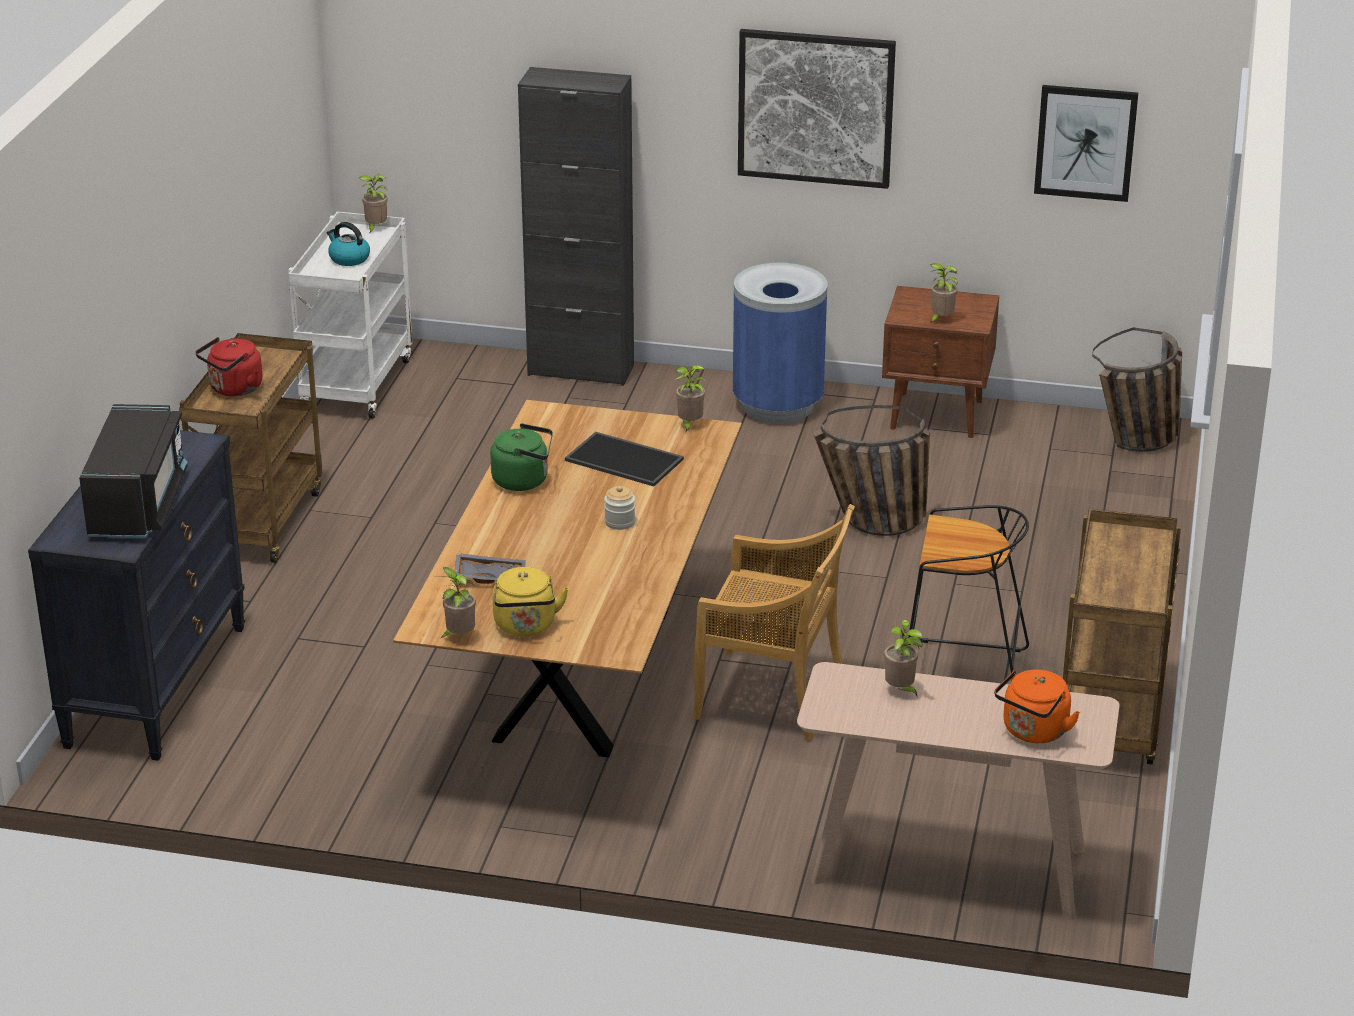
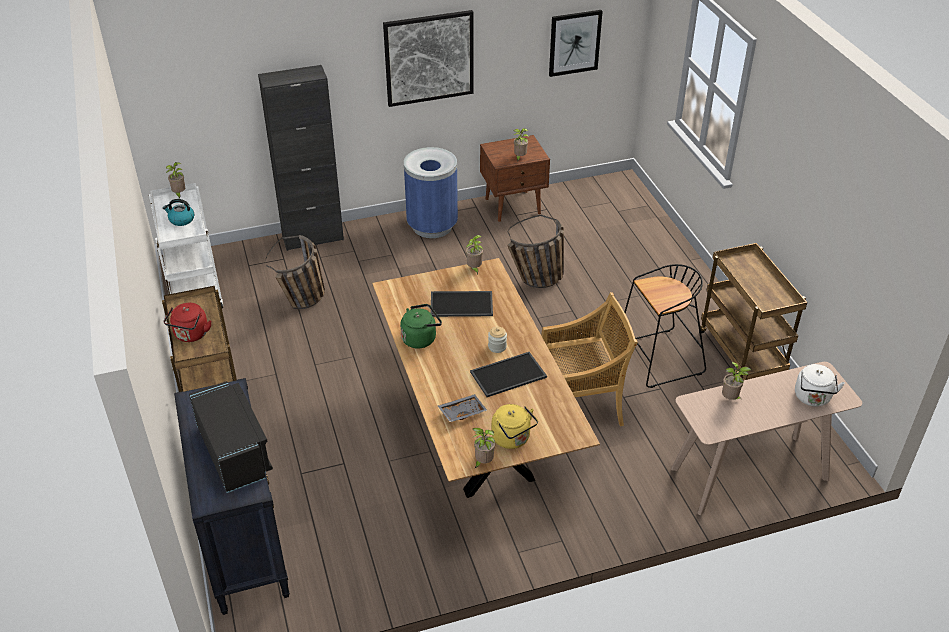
camera: 30 degrees left, 10 degrees up
(598, 558) = (508, 375): none -> tray
(1033, 732) = (812, 398): orange kettle -> white kettle
(1137, 444) = (616, 192): basket -> basket (304, 302)

